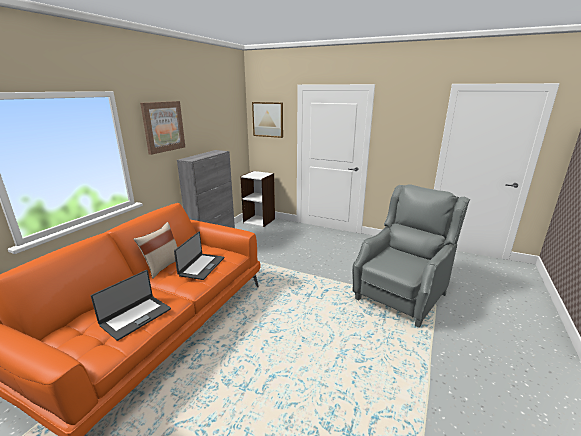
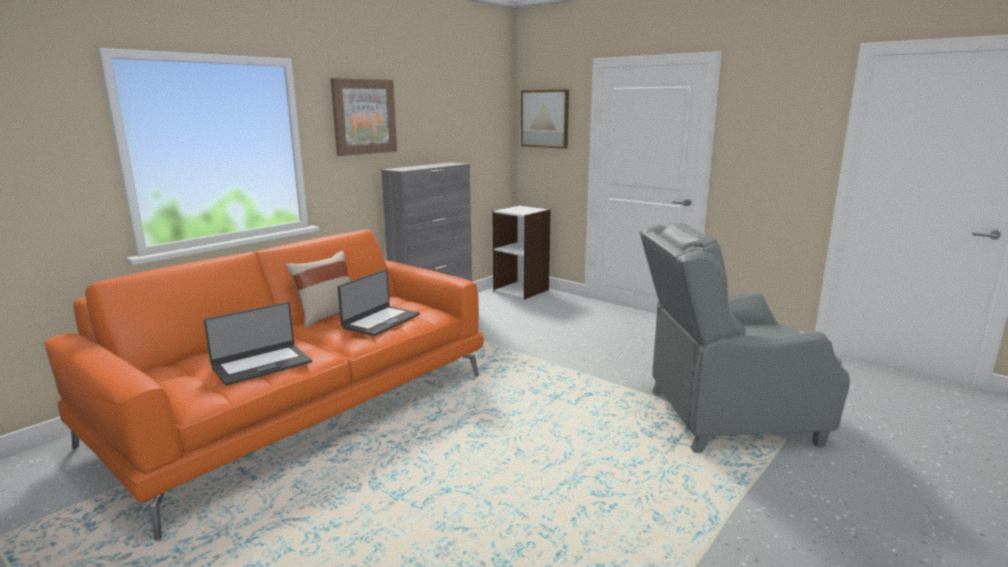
camera: 15 degrees right, 5 degrees down
(401, 295) = (725, 417): grey armchair -> grey armchair turned 150 degrees counterclockwise

